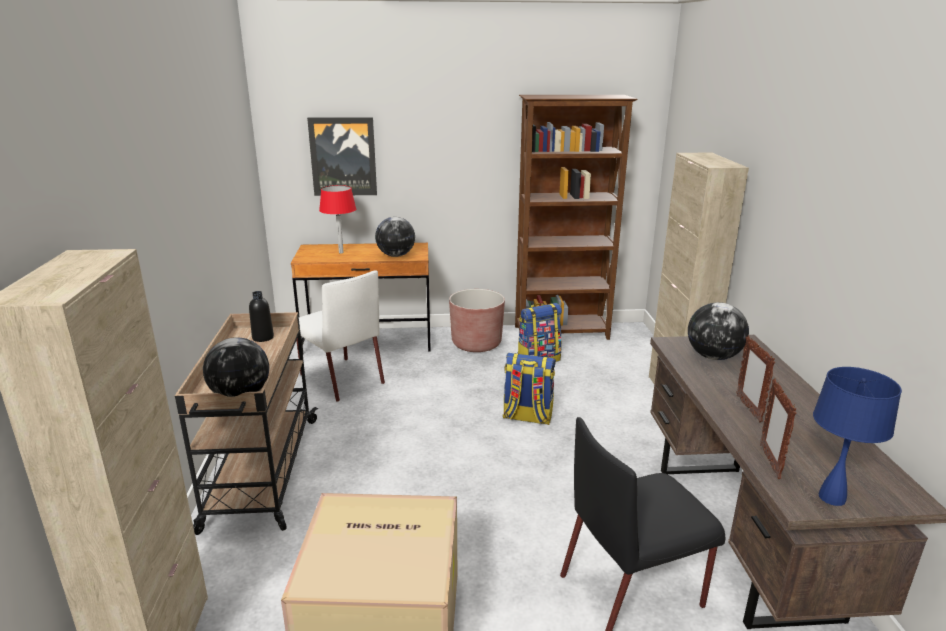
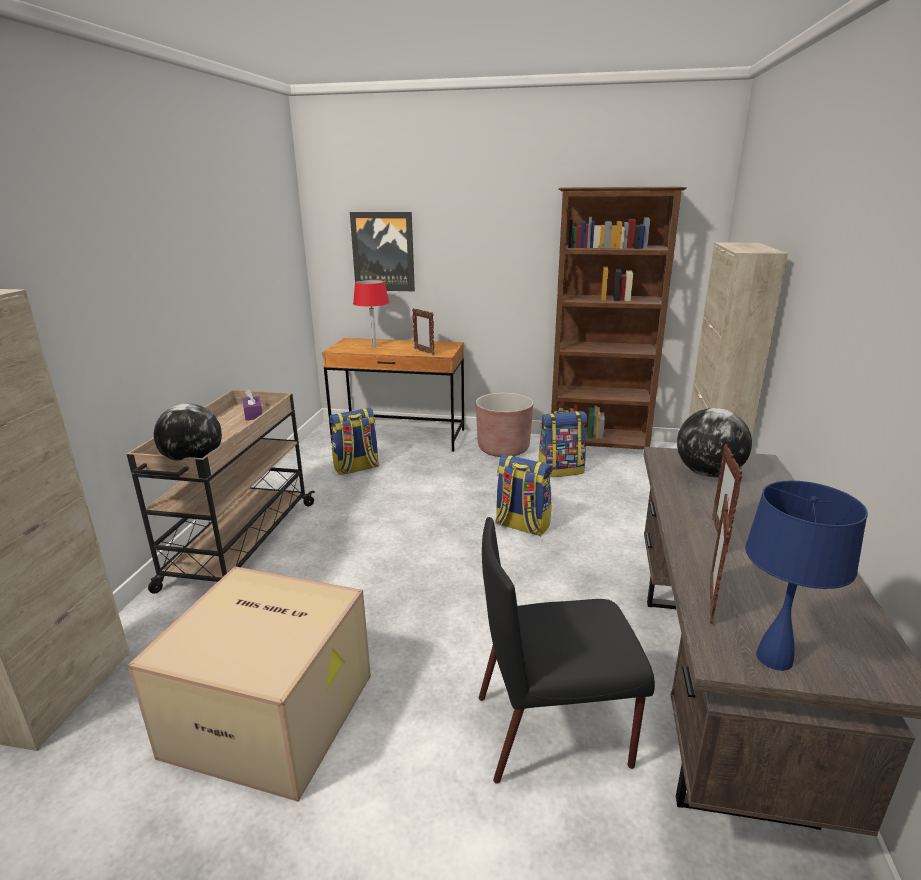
camera: 15 degrees right, 0 degrees up
(263, 337) = (253, 414): black bottle -> purple tissue box
(341, 378) = (356, 468): white chair -> backpack
(396, 255) = (424, 351): globe -> picture frame

